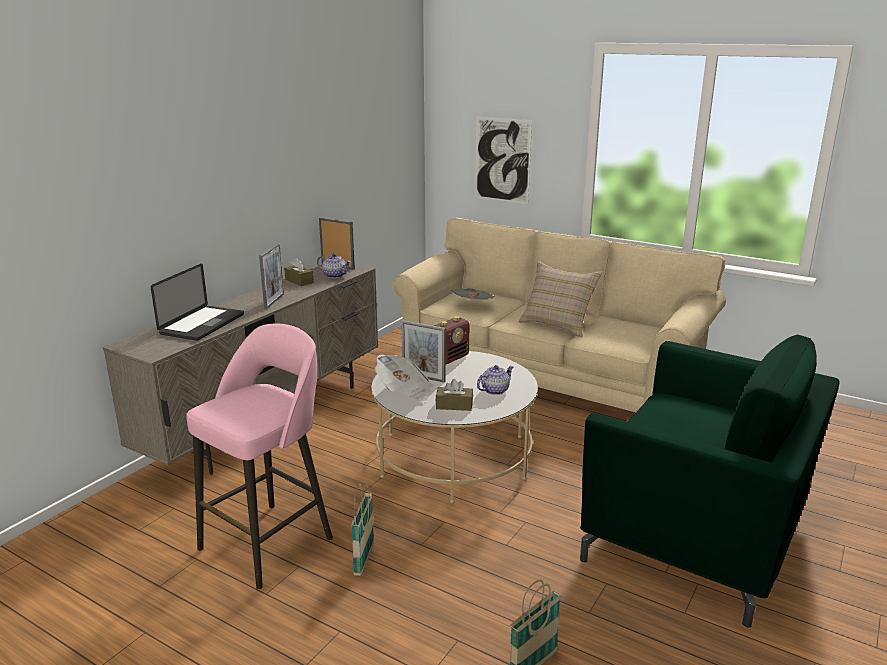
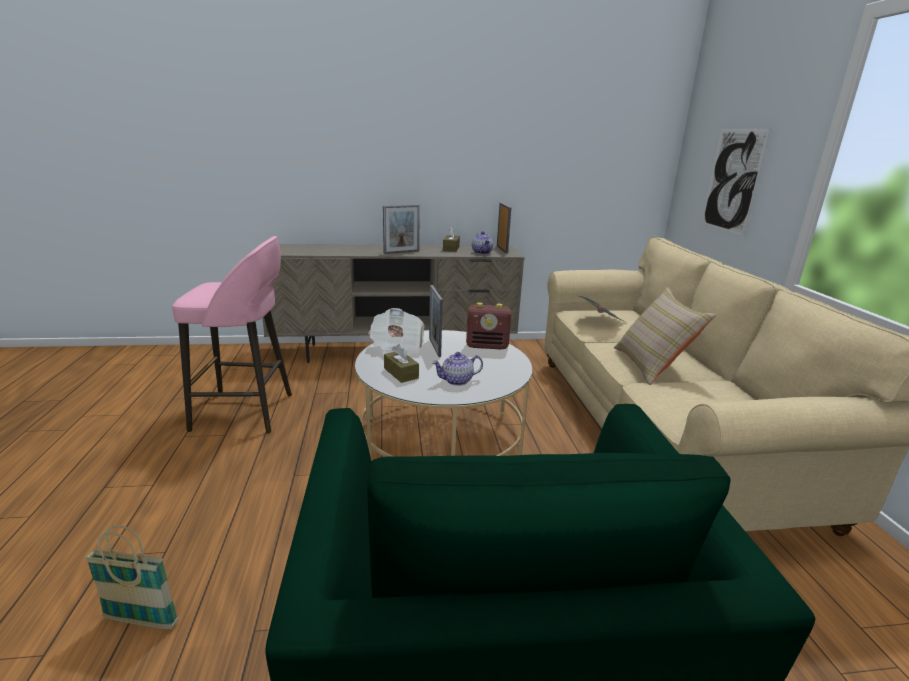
camera: 50 degrees right, 0 degrees up
(202, 324) = (332, 249): laptop -> none
(364, 559) = (253, 457): basket -> none
(495, 390) = (457, 381): teapot -> teapot turned 150 degrees clockwise

